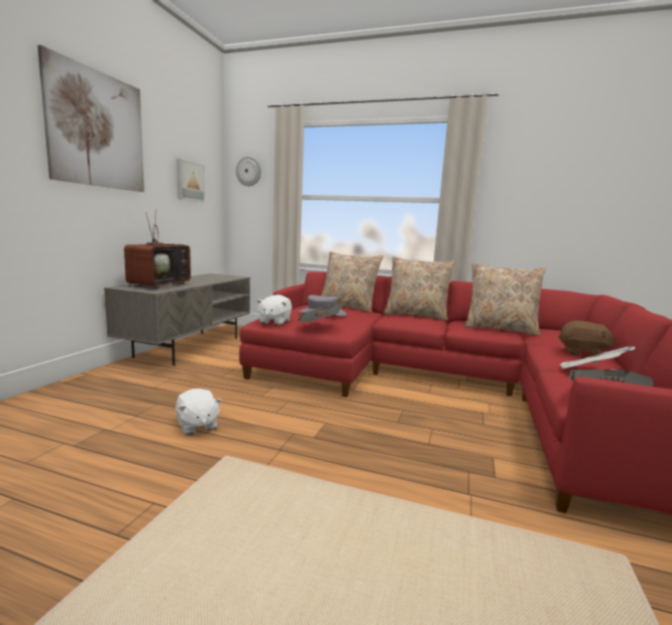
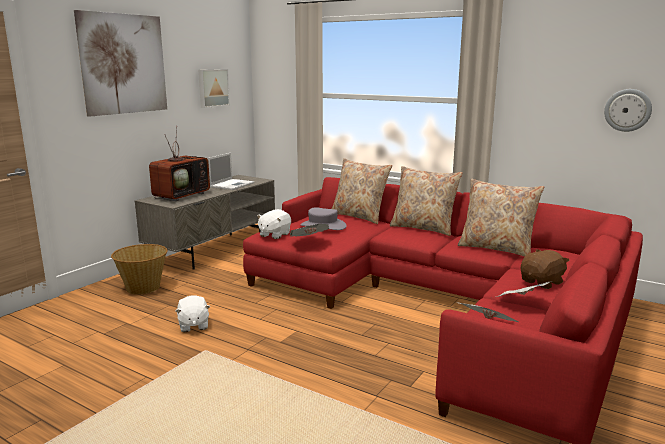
camera: 15 degrees right, 5 degrees up
(117, 386) = (143, 287): none -> basket
(210, 279) = (232, 184): none -> laptop
(249, 171) = (274, 68): wall clock -> wall clock (627, 110)
(582, 354) = (542, 282): brown plush toy -> brown plush toy turned 75 degrees counterclockwise

